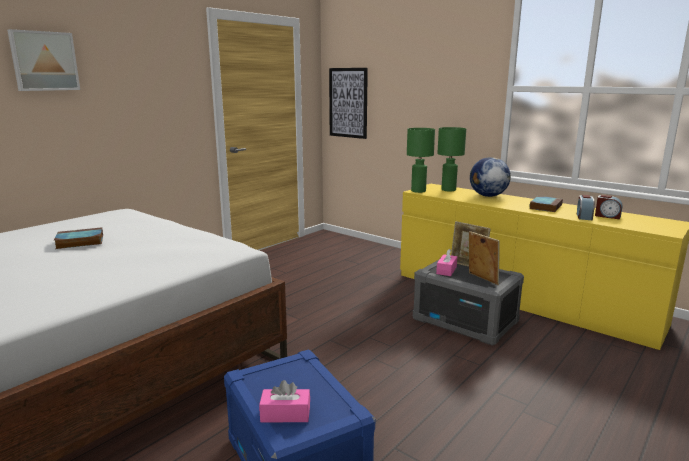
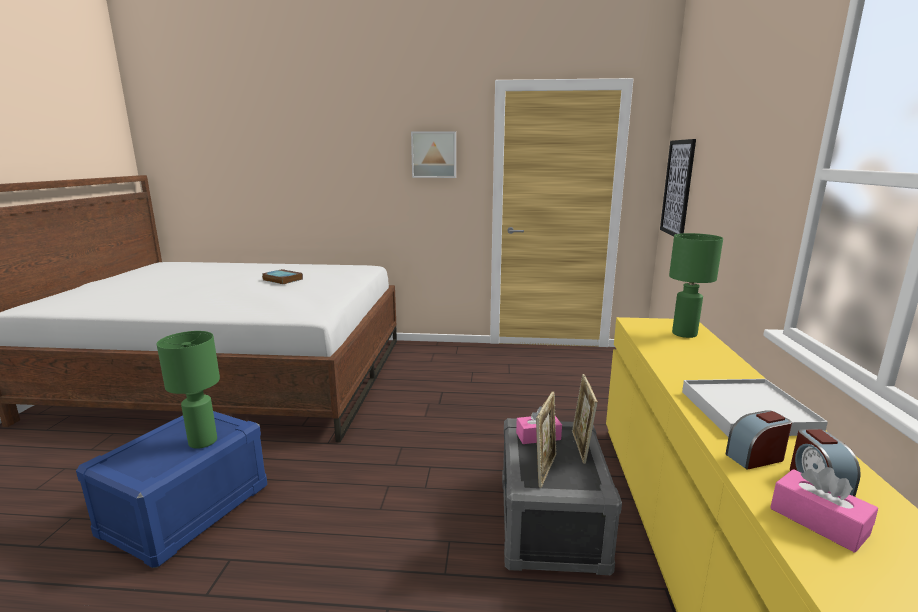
camera: 55 degrees right, 0 degrees up
(44, 61) = (336, 140): picture -> picture (434, 154)
(285, 414) = (138, 450): pink tissue box -> pink tissue box (818, 521)
(418, 191) = (636, 322): green table lamp -> green table lamp (202, 442)
(487, 196) = (711, 360): globe -> none
(545, 207) = (747, 411): book -> white tray

